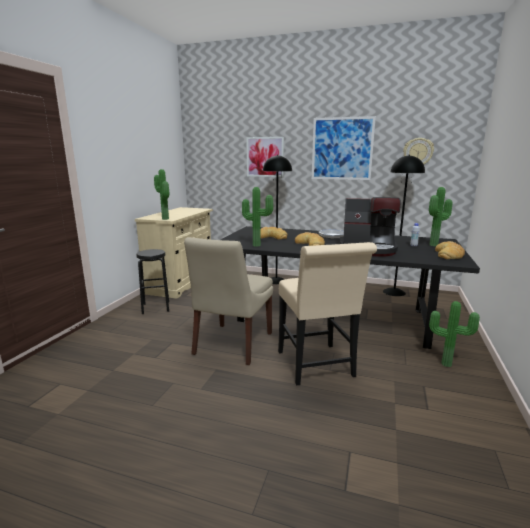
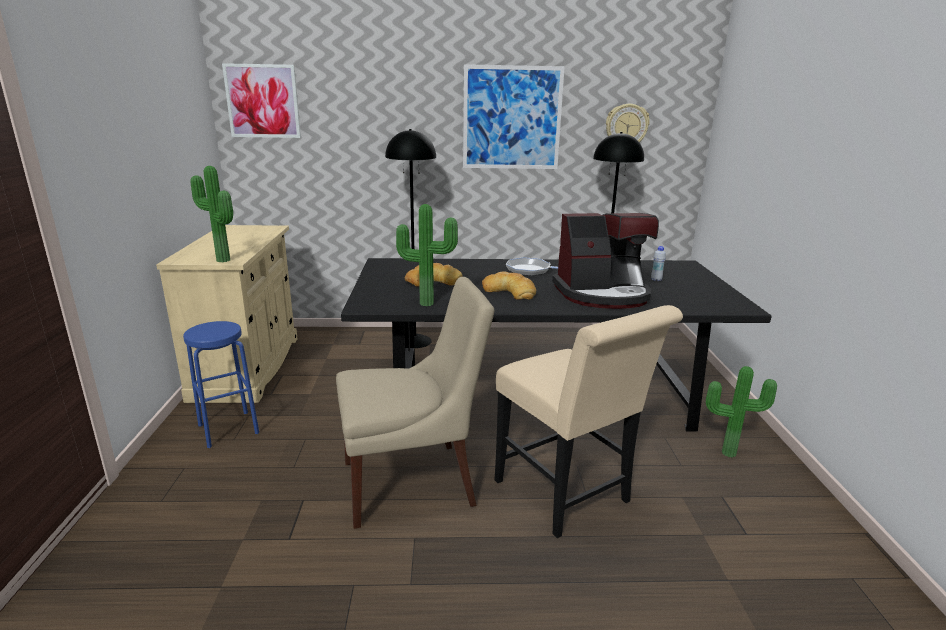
camera: 20 degrees left, 5 degrees up
(156, 307) = (228, 429): black stool -> blue stool
(232, 345) = (413, 482): beige chair -> beige chair turned 105 degrees counterclockwise
(265, 157) = (379, 130): picture -> picture (263, 101)
(435, 245) = (682, 276): potted plant -> none
(449, 254) = (715, 293): bread -> none

